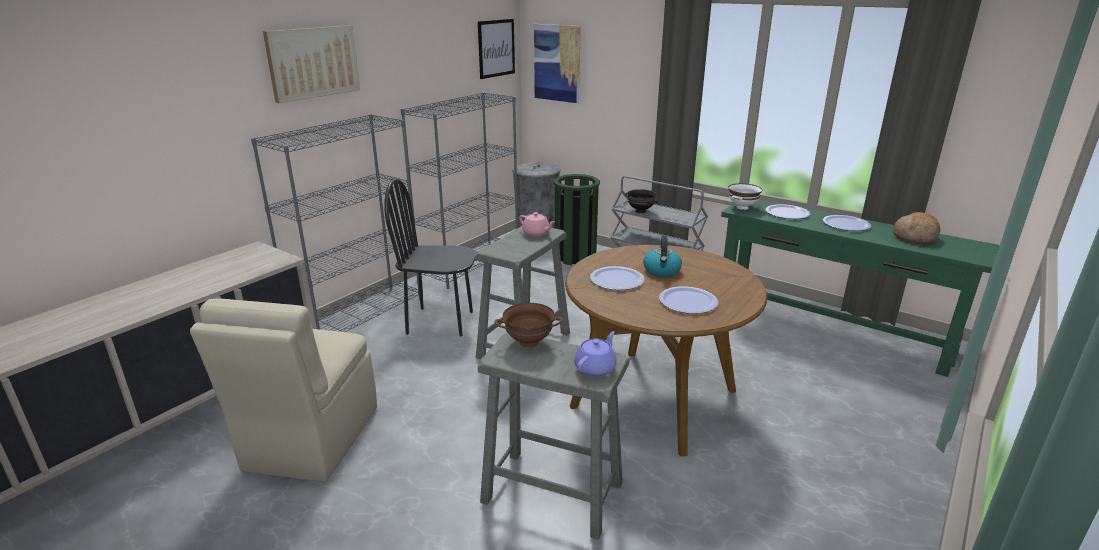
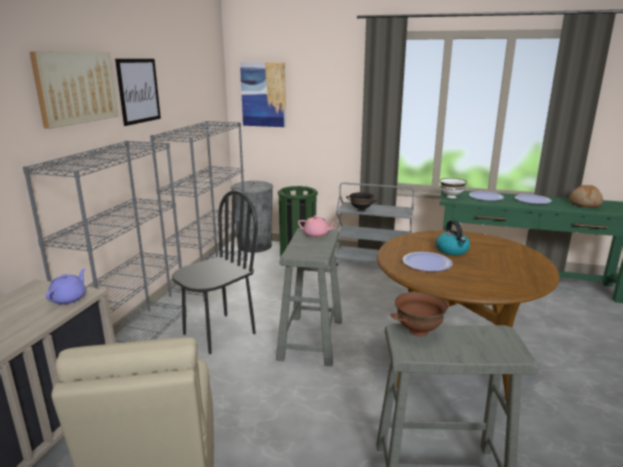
camera: 20 degrees left, 5 degrees down
(440, 322) = (219, 333): black chair -> black chair turned 150 degrees clockwise
(496, 48) = (211, 83): picture -> picture (138, 91)
(595, 368) = (500, 343): purple teapot -> purple teapot (69, 298)
(688, 302) = (501, 272): plate -> none

